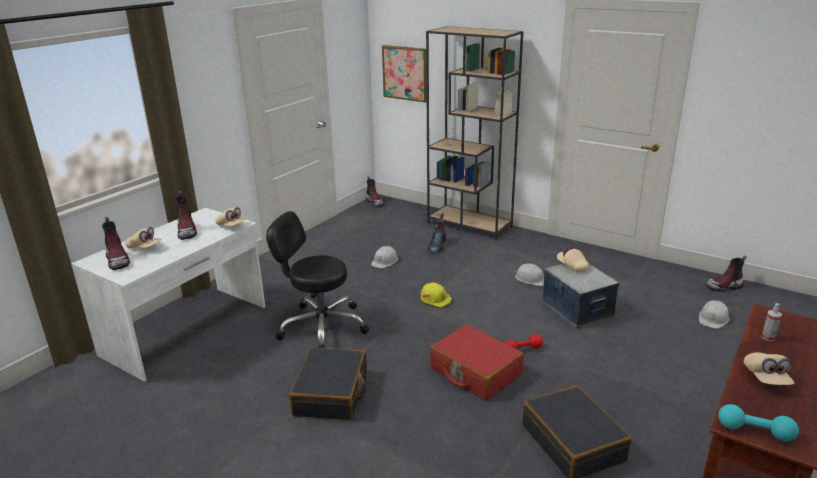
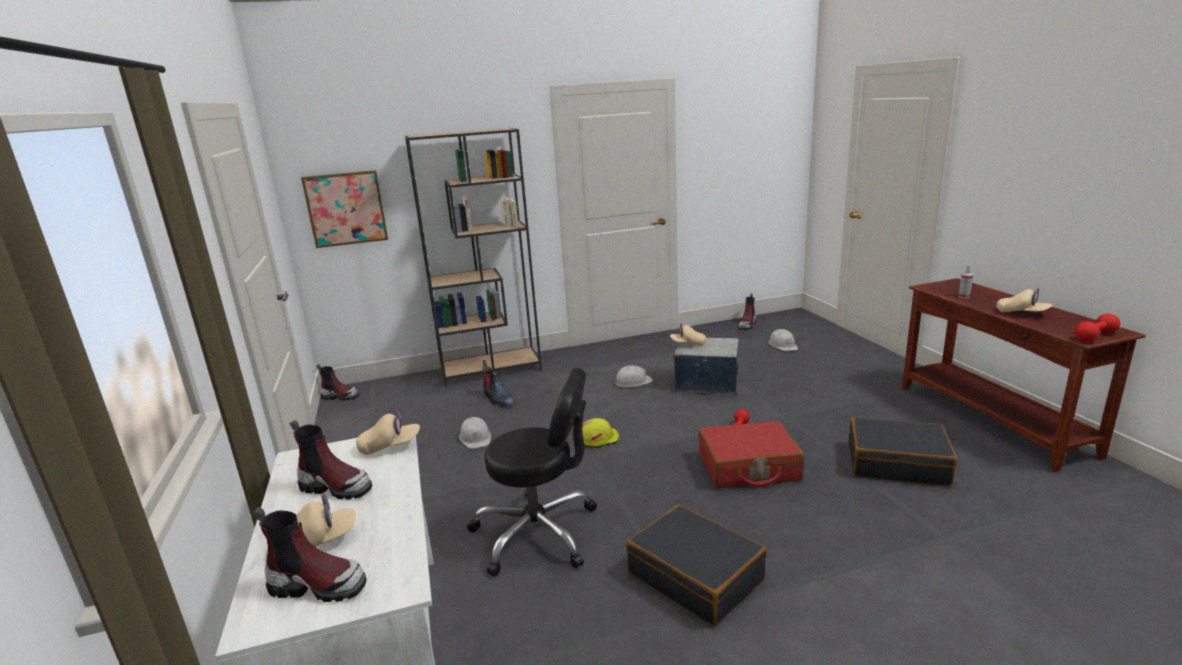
camera: 50 degrees left, 5 degrees down
(319, 326) = (542, 533): black office chair -> black office chair turned 135 degrees counterclockwise
(755, 431) = (1095, 336): turquoise dumbbell -> red dumbbell

